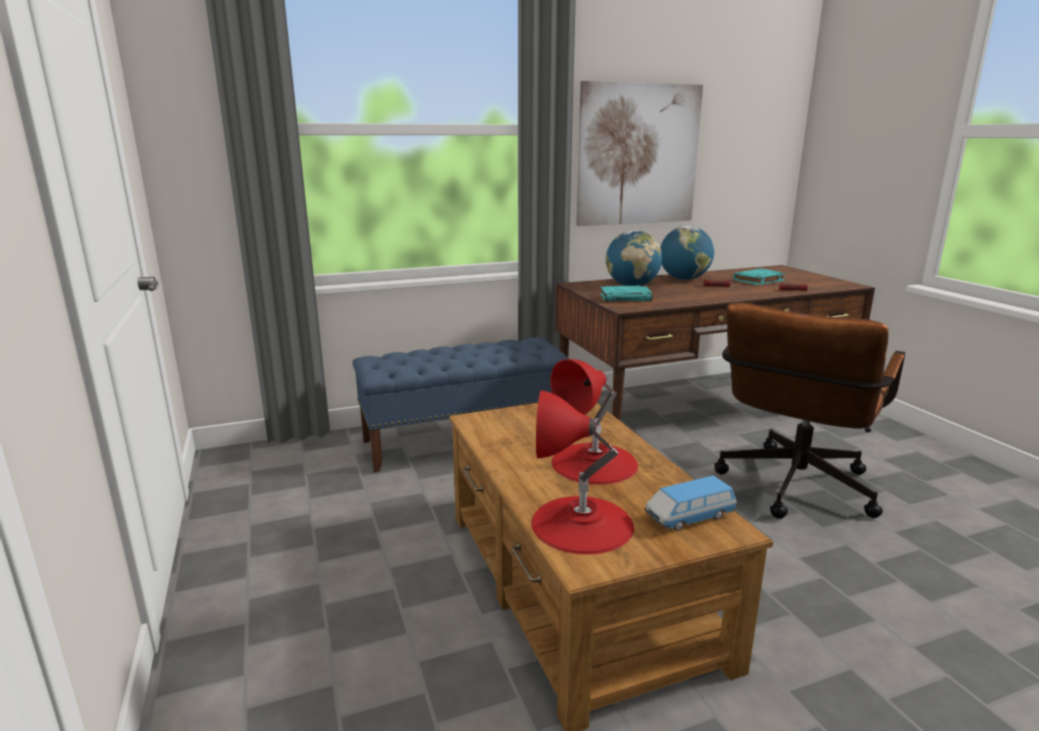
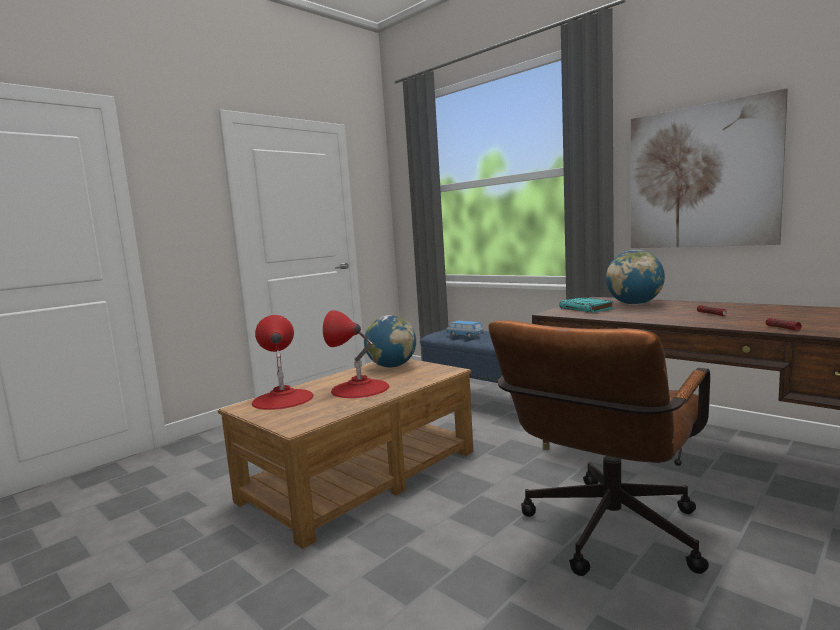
camera: 65 degrees right, 10 degrees down
(684, 279) = (711, 306): globe -> globe (392, 366)
(689, 517) = (304, 417): toy car -> toy car (464, 335)
(758, 280) = (795, 317): turquoise book -> none
(792, 490) = (605, 536): brown office chair -> brown office chair turned 60 degrees counterclockwise

